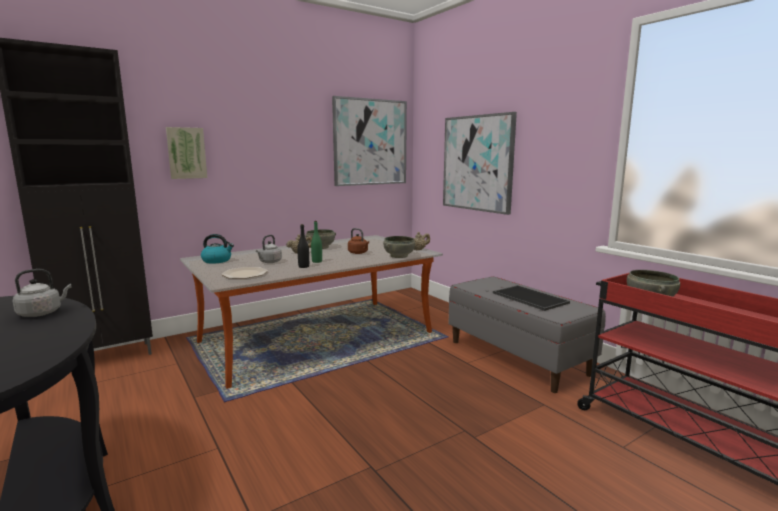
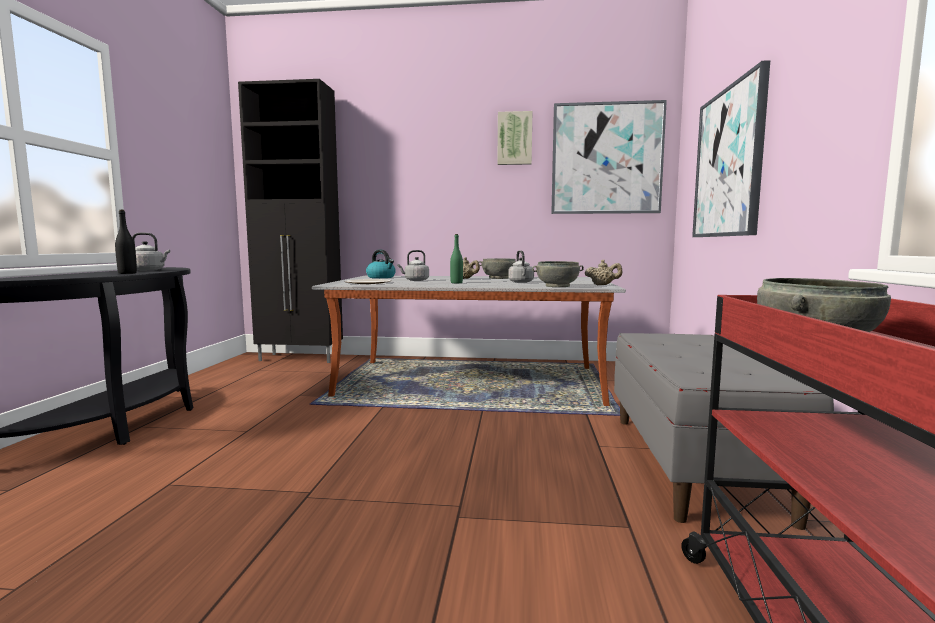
camera: 40 degrees right, 5 degrees down
(186, 153) = (389, 176): picture -> picture (514, 138)
(303, 266) = (431, 283): black bottle -> black bottle (127, 273)
(358, 253) = (521, 282): brown kettle -> grey kettle
(528, 298) = (704, 357): tray -> none

